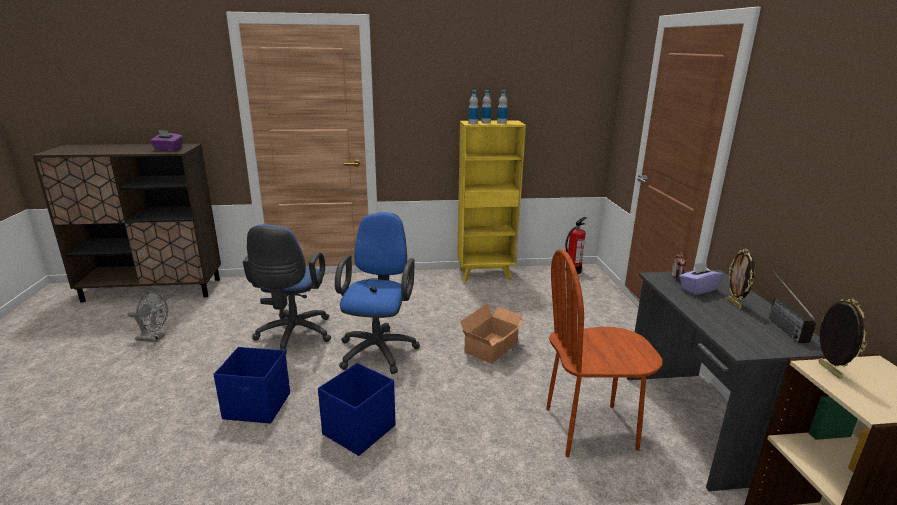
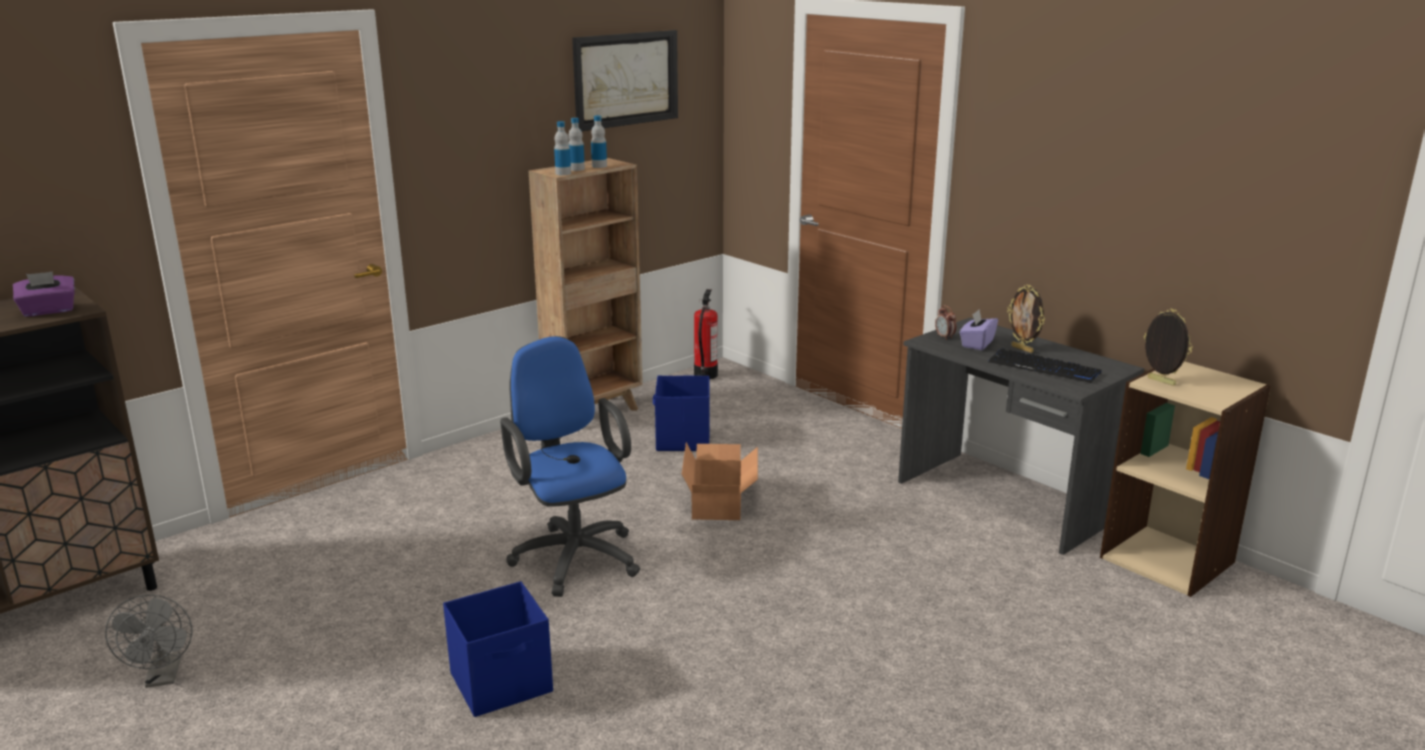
camera: 35 degrees left, 0 degrees up
(154, 338) = (163, 677): grey fan -> grey fan turned 105 degrees clockwise
(293, 336) = (418, 586): blue office chair -> none
(358, 430) = (676, 650): blue storage box -> blue storage box (682, 439)
(486, 274) = (595, 412): yellow bookcase -> brown bookcase
(539, 71) = (626, 79): none -> picture
(590, 429) = (916, 545): brown chair -> none
(734, 324) = (1044, 368): none -> keyboard
(778, 324) = (1075, 357): radio -> none

